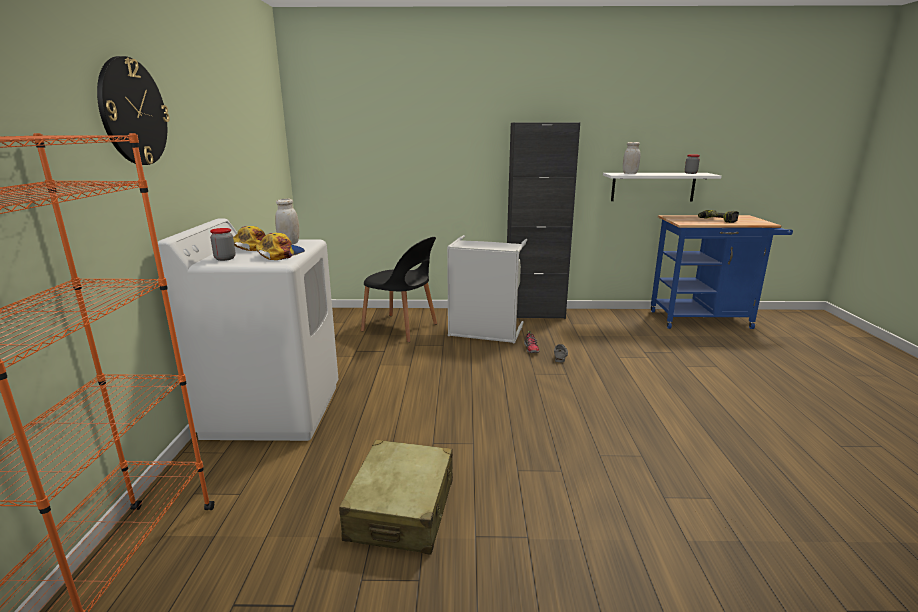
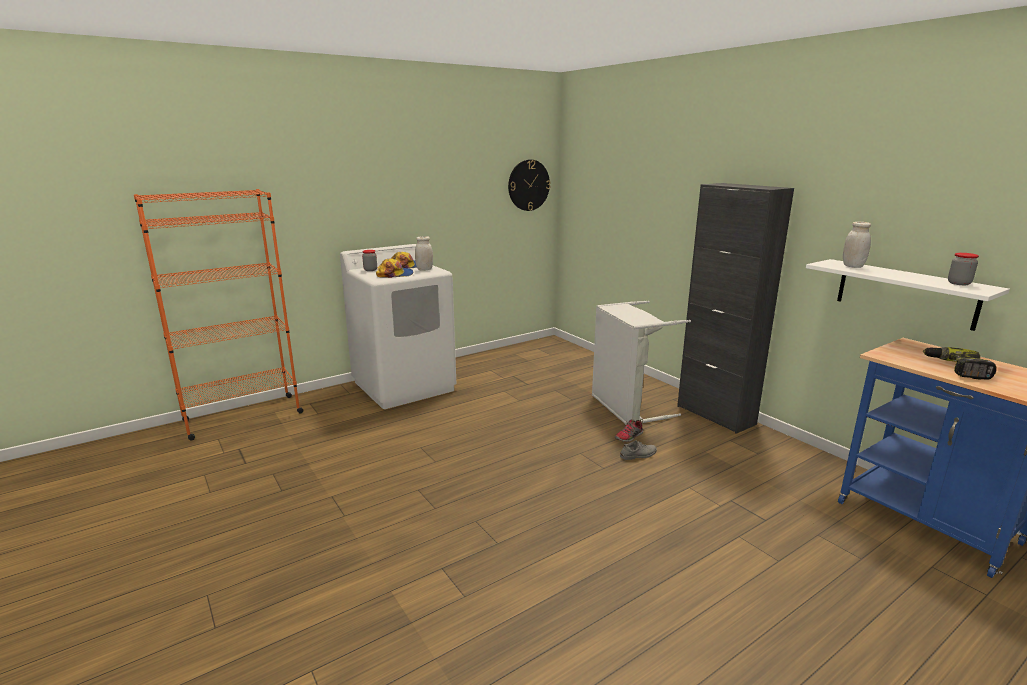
camera: 55 degrees right, 0 degrees up
(133, 112) = (341, 174): wall clock -> wall clock (528, 185)
(401, 328) = (576, 375): black chair -> none
(402, 509) = (339, 463): beige suitcase -> none

